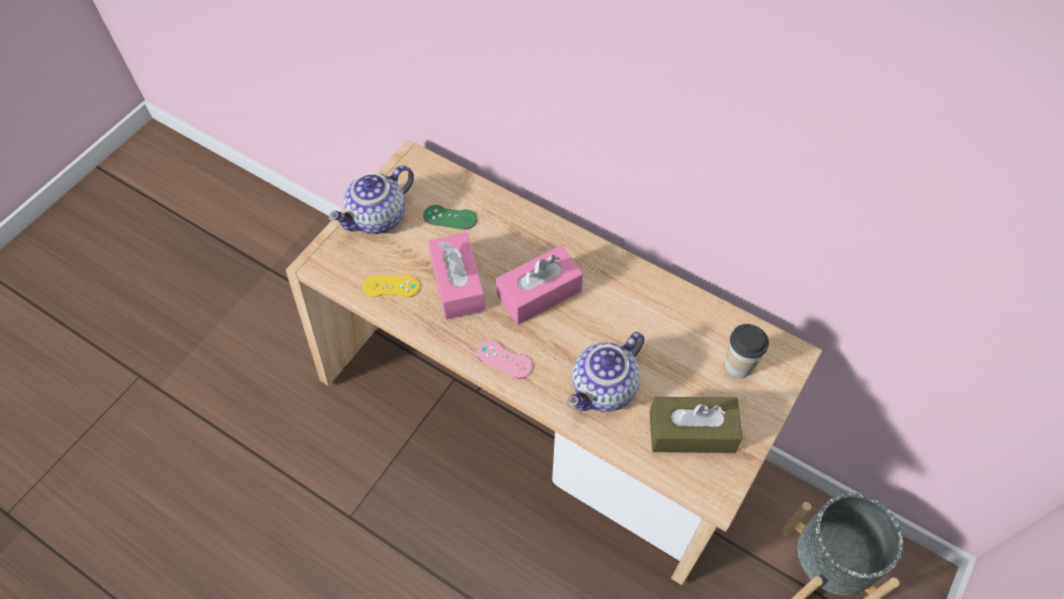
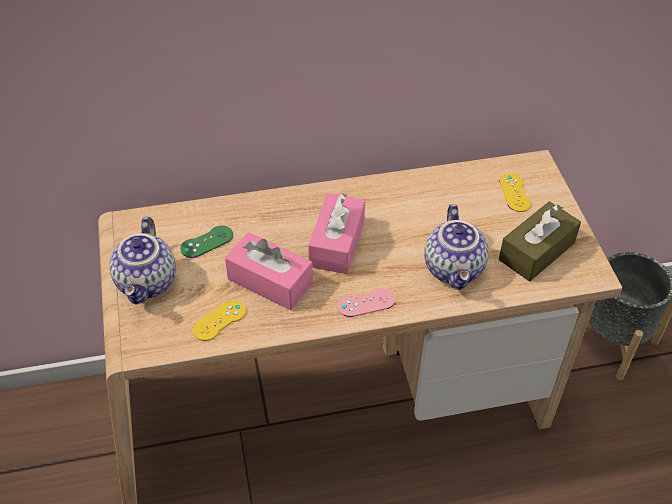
camera: 45 degrees left, 10 degrees down
(738, 365) = (514, 193): cup -> yellow game controller

